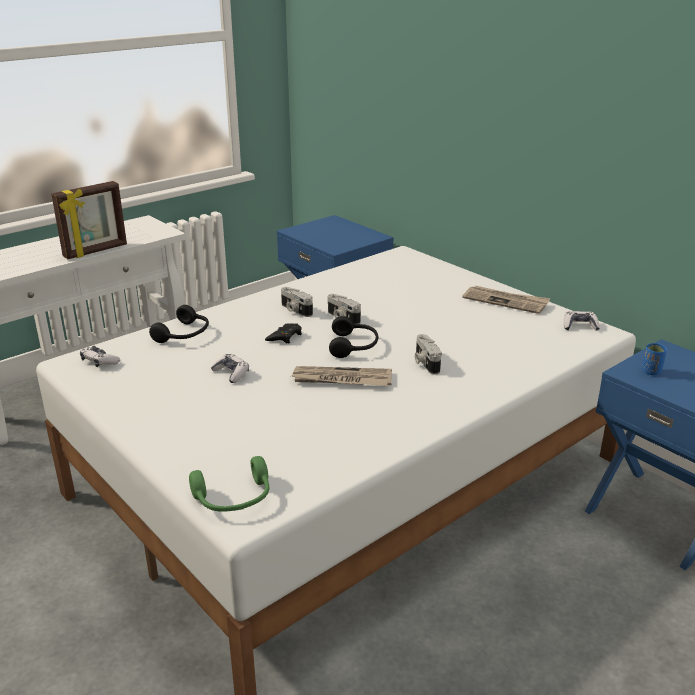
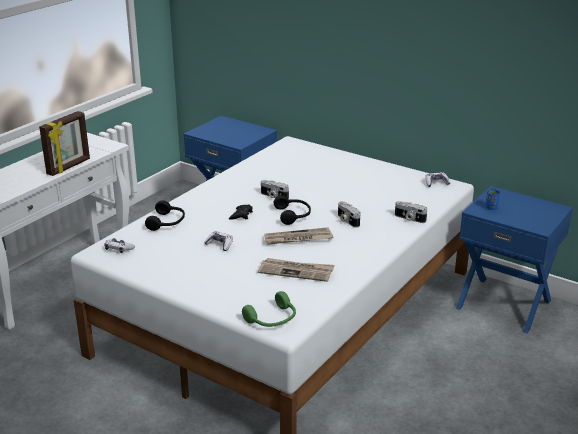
camera: 15 degrees left, 0 degrees up
(295, 310) = (236, 195): camera -> camera (409, 218)
(506, 301) = (380, 171): newspaper -> newspaper (296, 271)

